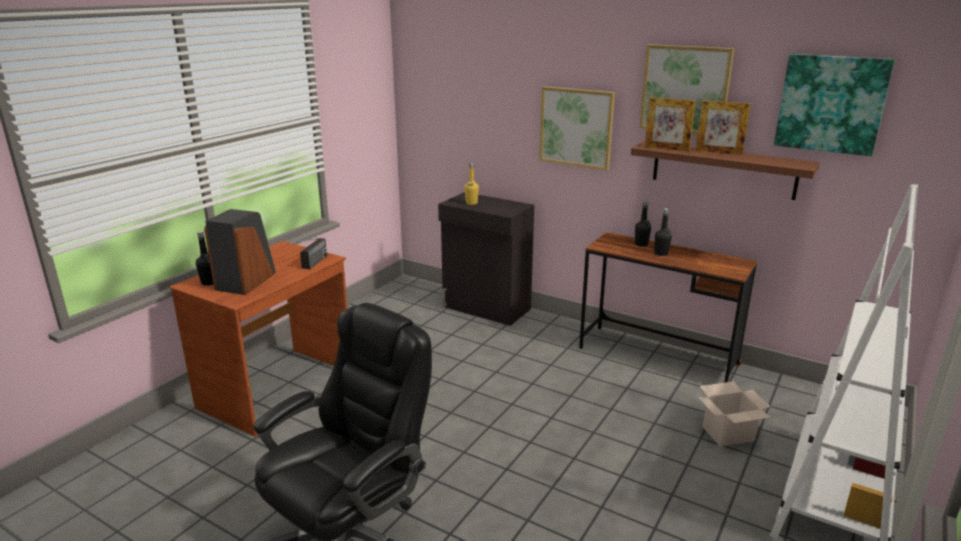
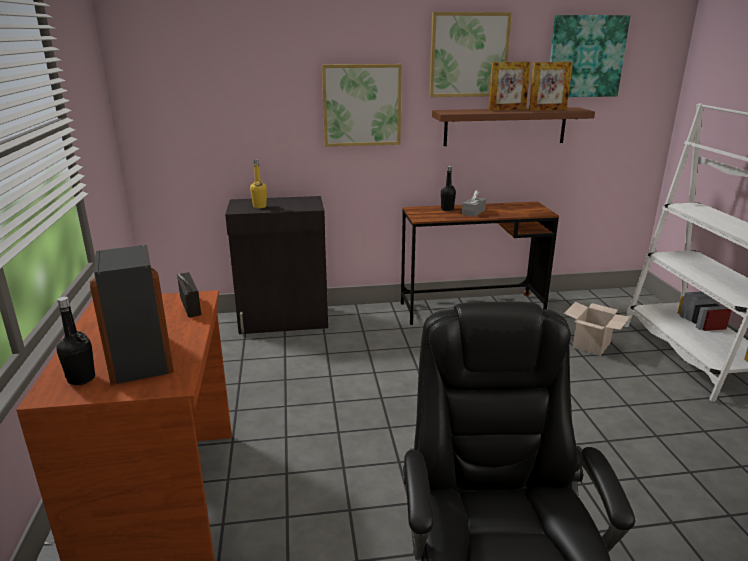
camera: 40 degrees left, 0 degrees up
(661, 253) = (473, 212): black bottle -> grey tissue box
(666, 148) = (466, 111): picture frame -> picture frame (547, 110)

